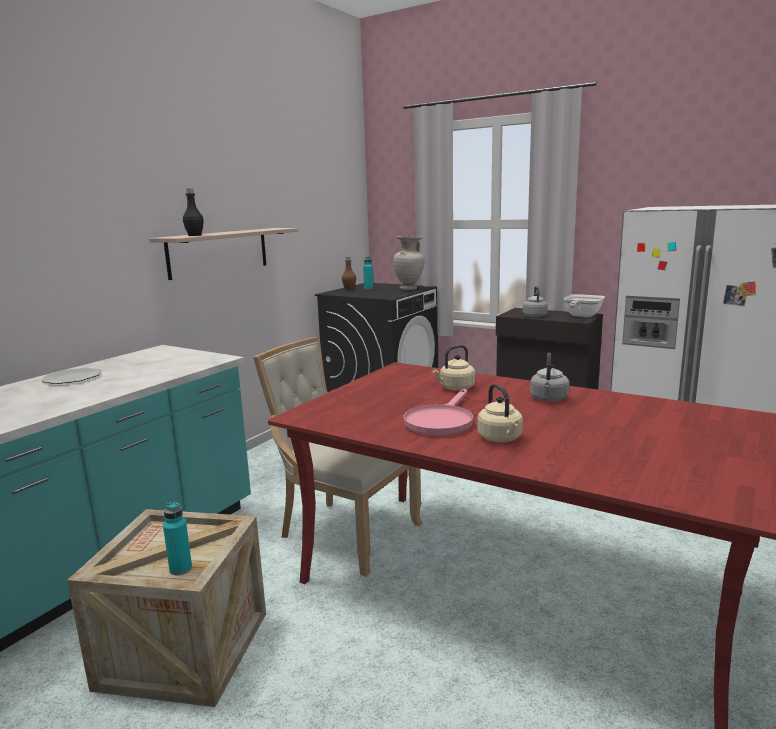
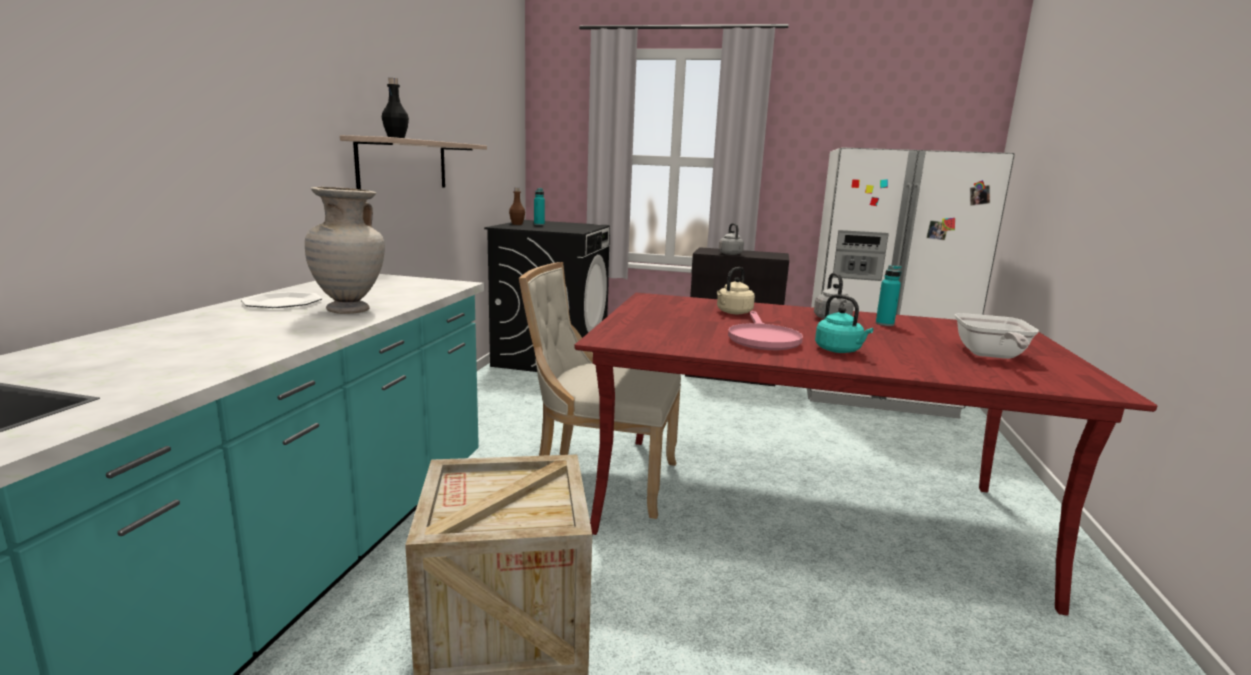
camera: 20 degrees left, 0 degrees up
(180, 569) = (535, 517): turquoise bottle -> turquoise bottle (884, 324)
(409, 289) = (585, 226): beige vase -> beige vase (350, 310)
(501, 439) = (840, 350): beige kettle -> turquoise kettle
(581, 316) = (773, 254): frying pan -> frying pan (990, 356)

